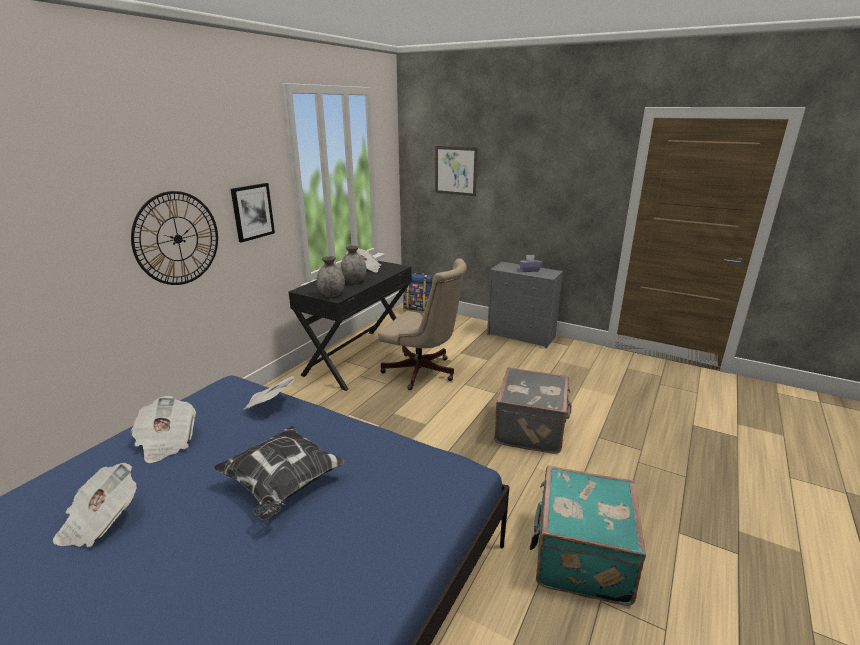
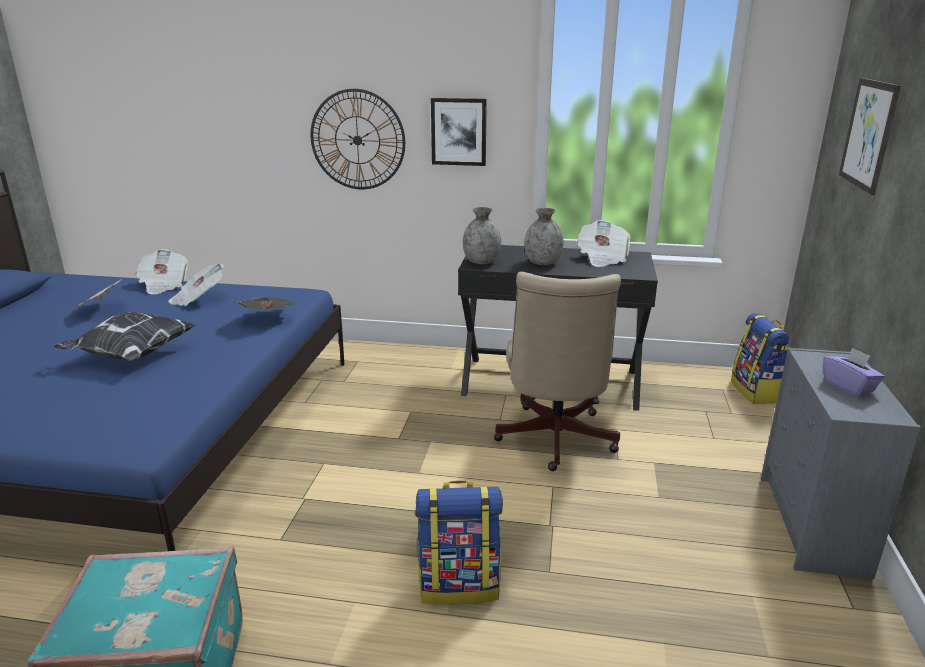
camera: 70 degrees right, 0 degrees up
(79, 468) = (164, 285): none -> newspaper
(531, 429) = (459, 584): grey suitcase -> backpack

